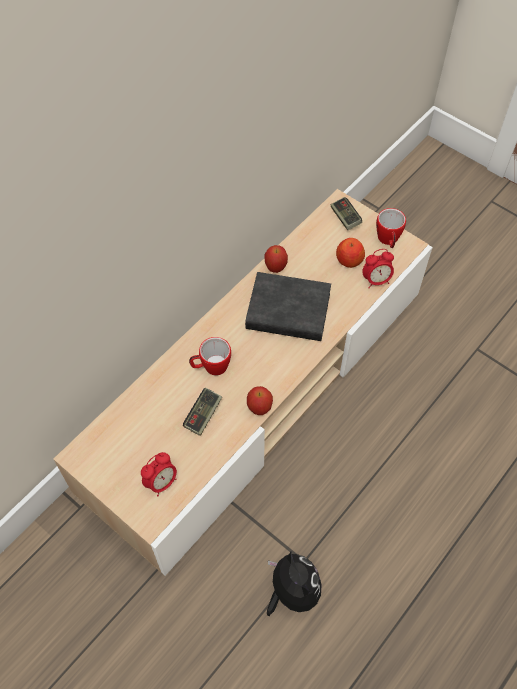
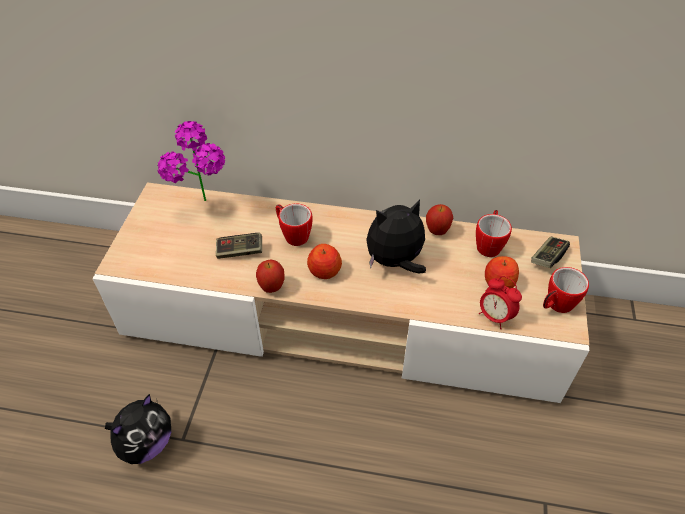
camera: 60 degrees right, 10 degrees down
(129, 422) = (205, 208): none -> potted plant
(161, 482) = (157, 254): alarm clock -> none
(266, 363) = (324, 271): none -> apple
(288, 312) = (395, 262): black book -> plush toy
(310, 244) = (489, 244): none -> mug

